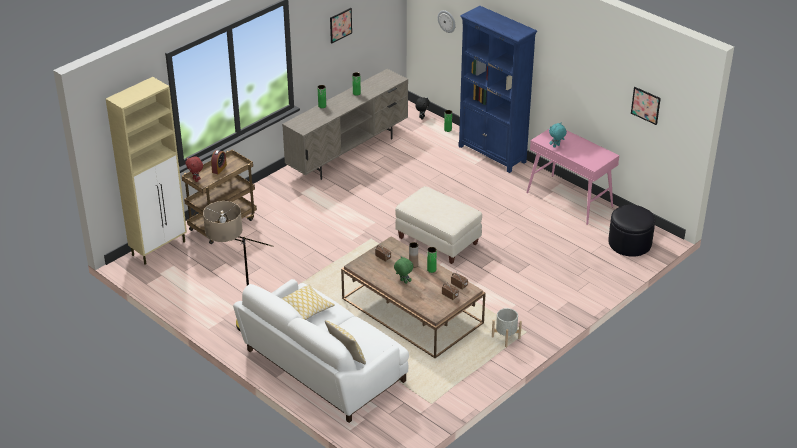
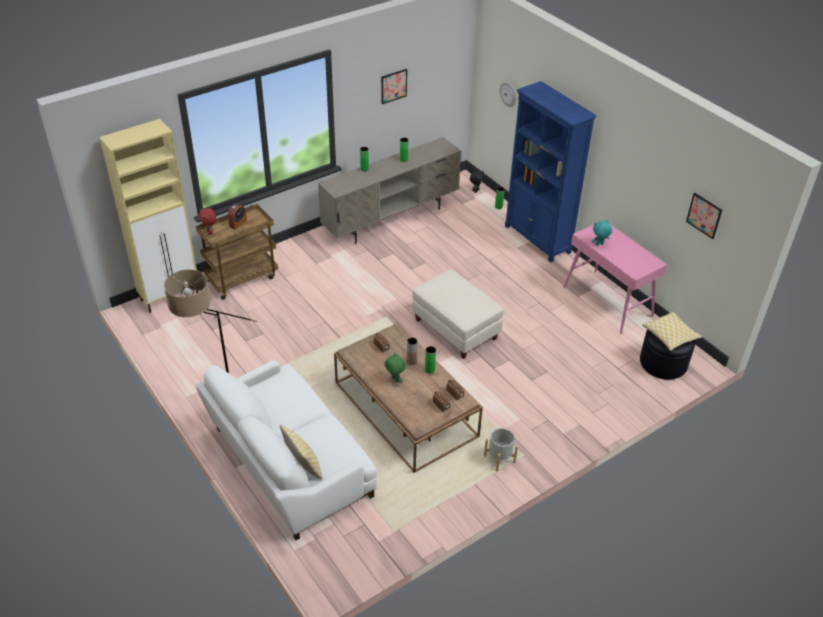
camera: 10 degrees right, 5 degrees up
(306, 308) = (279, 397): pillow -> pillow (670, 336)

